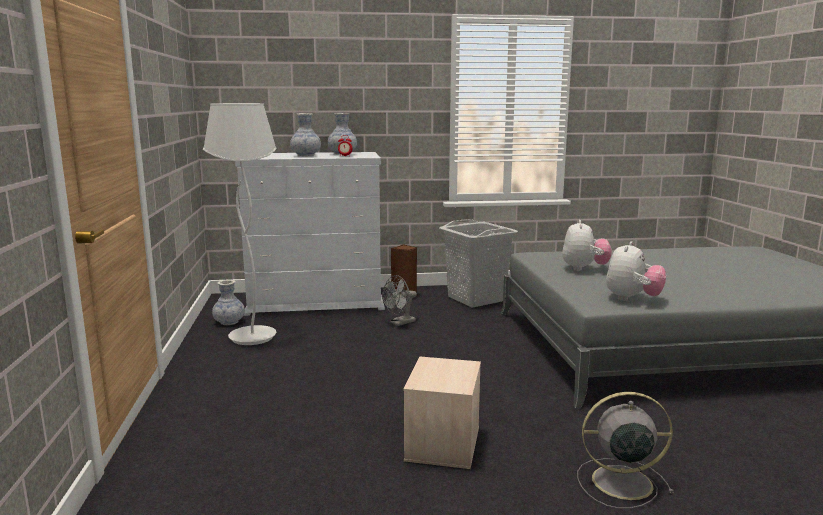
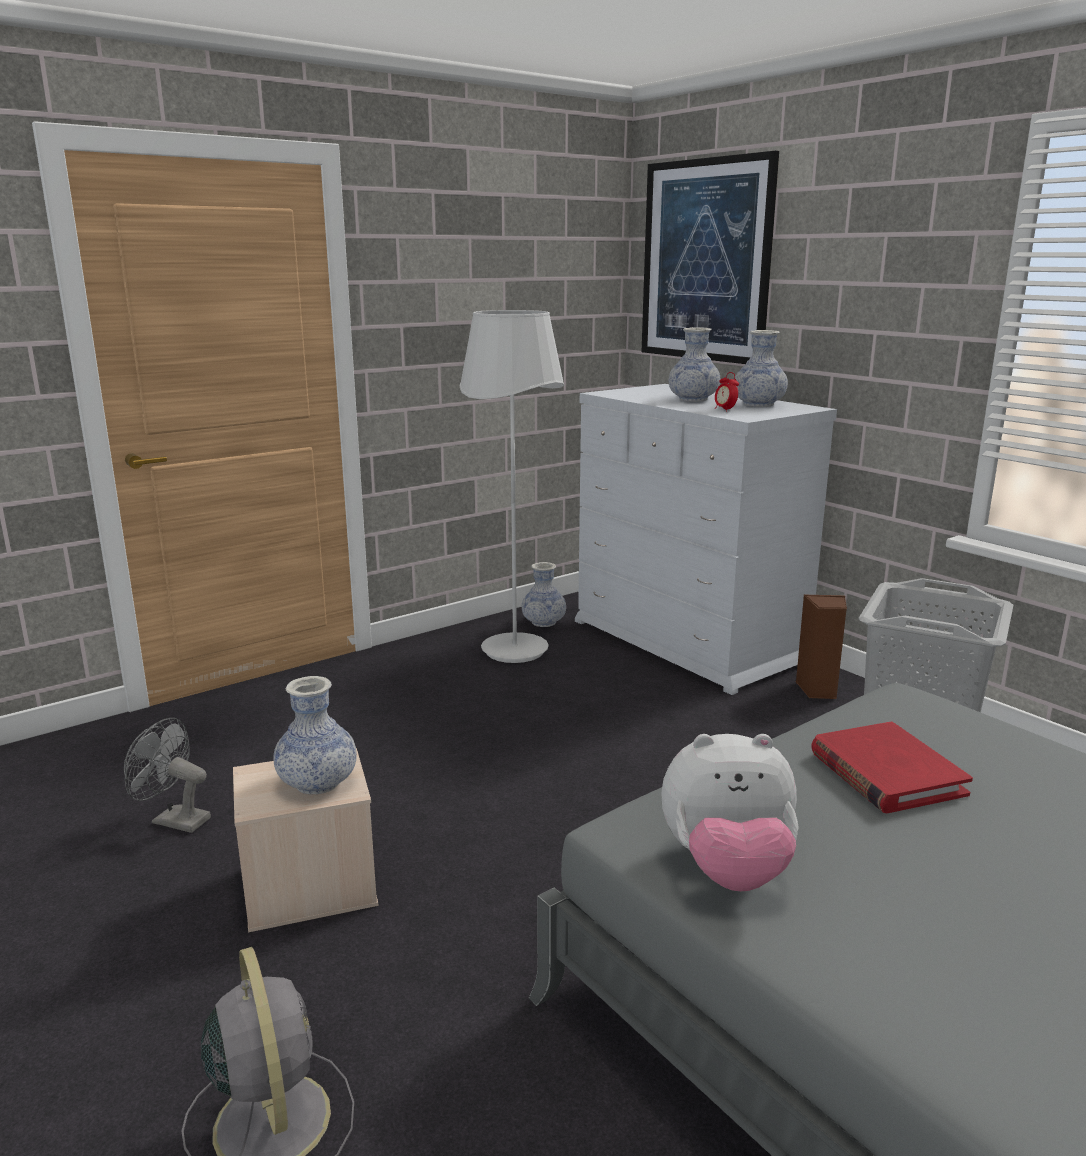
camera: 60 degrees right, 5 degrees up
(266, 76) = (705, 261): none -> picture
(400, 323) = (695, 723): grey fan -> grey fan (174, 820)
(450, 370) = (317, 783): none -> vase
(584, 269) = (885, 773): plush toy -> red book

